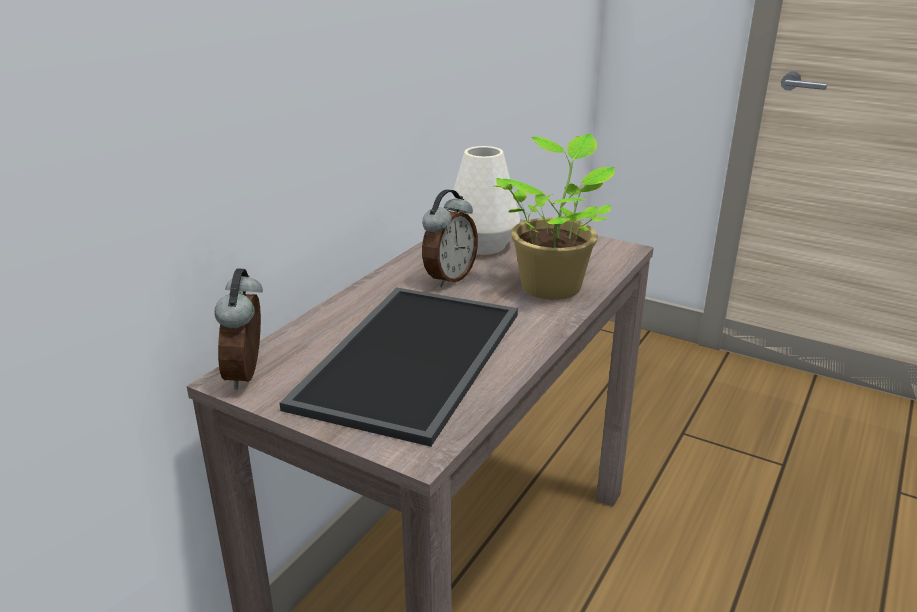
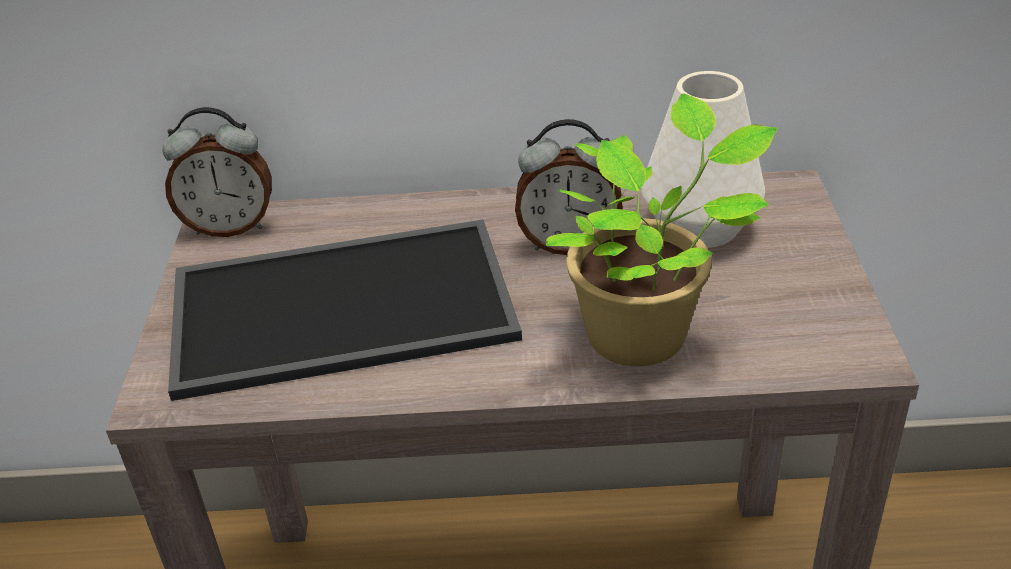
camera: 60 degrees right, 10 degrees up
(249, 374) = (230, 226): alarm clock -> alarm clock turned 150 degrees counterclockwise

